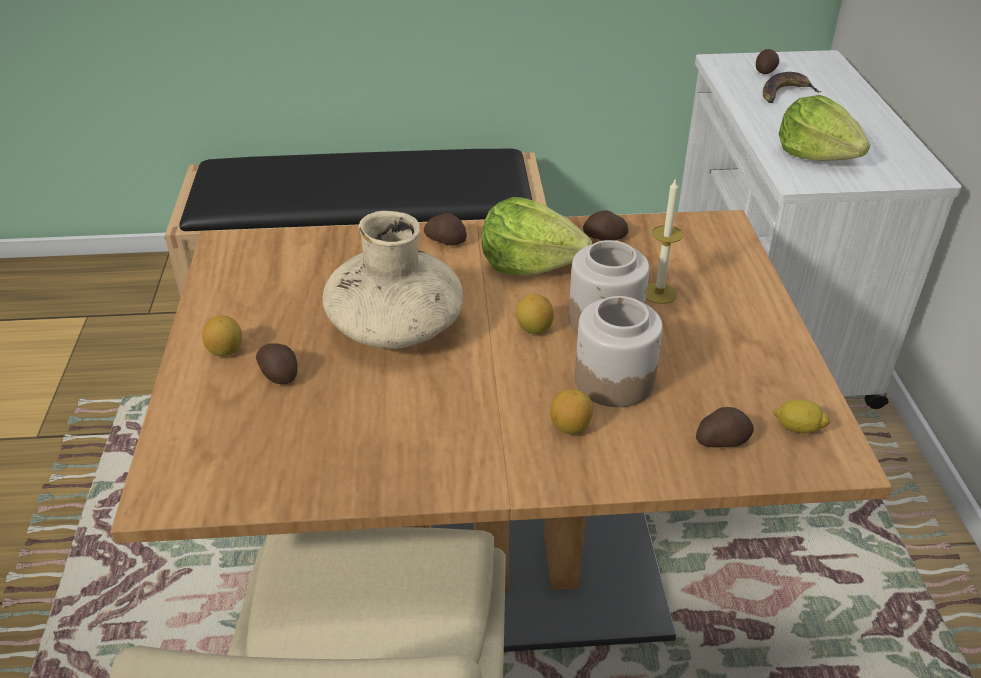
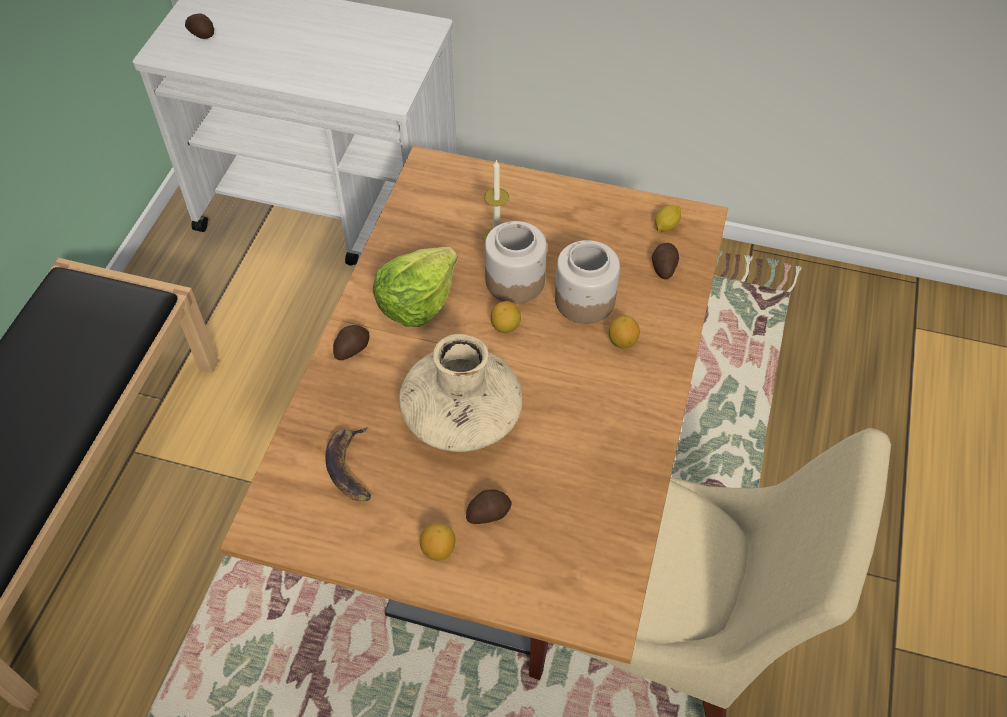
camera: 70 degrees left, 15 degrees up
(605, 238) = (407, 242): potato -> none
(785, 93) = (252, 40): banana -> banana (350, 467)
(816, 154) = (361, 69): lettuce -> none

